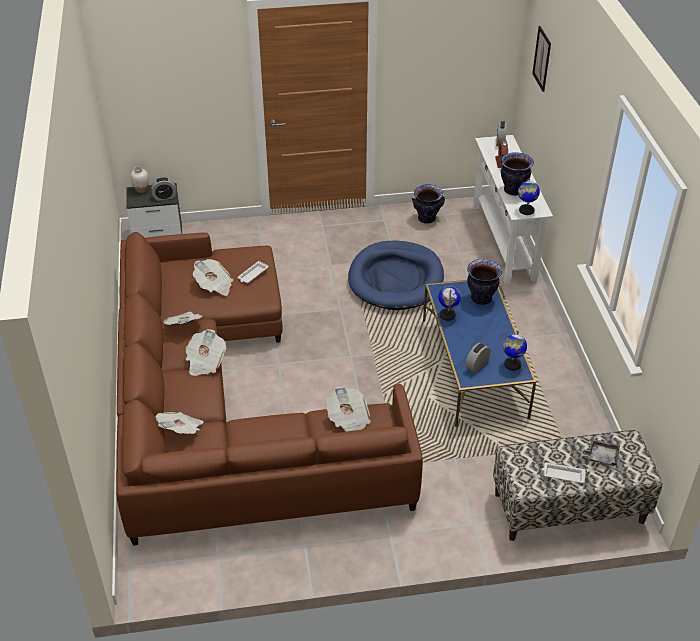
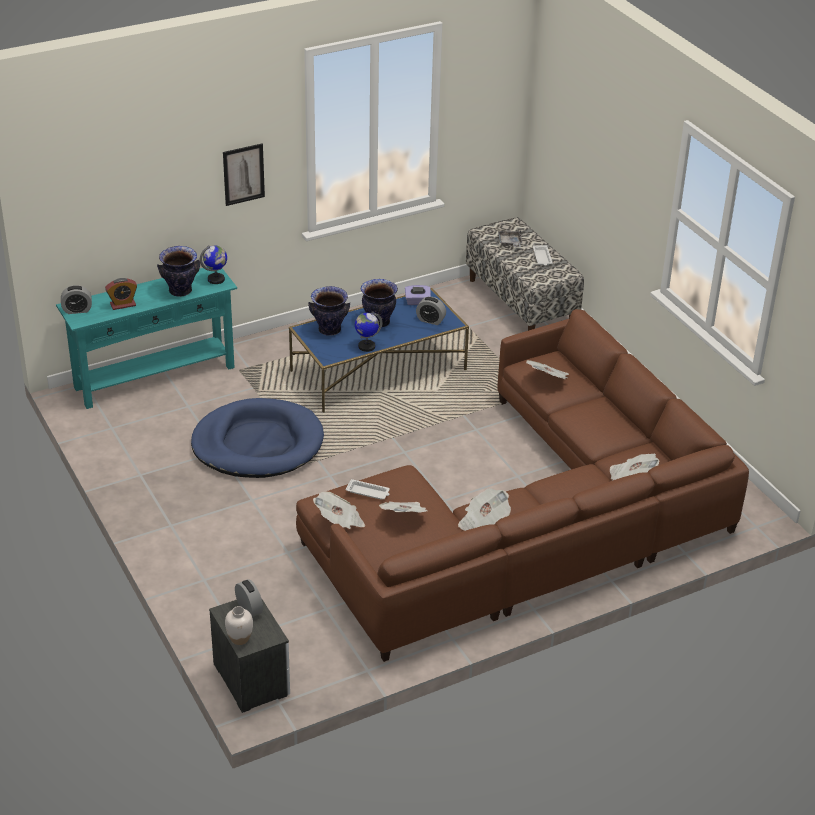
camera: 110 degrees left, 5 degrees down
(205, 362) = (530, 488): newspaper -> newspaper (339, 521)
(426, 219) = (127, 440): vase -> vase (379, 322)
(504, 242) = (154, 377): white console table -> turquoise console table
(512, 364) = (417, 302): globe -> purple tissue box
(542, 58) = (96, 169): picture -> picture (243, 174)

